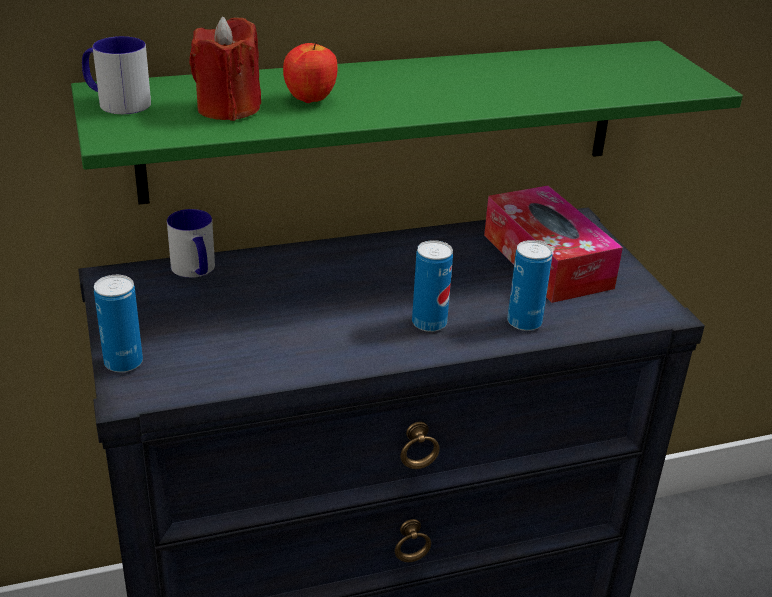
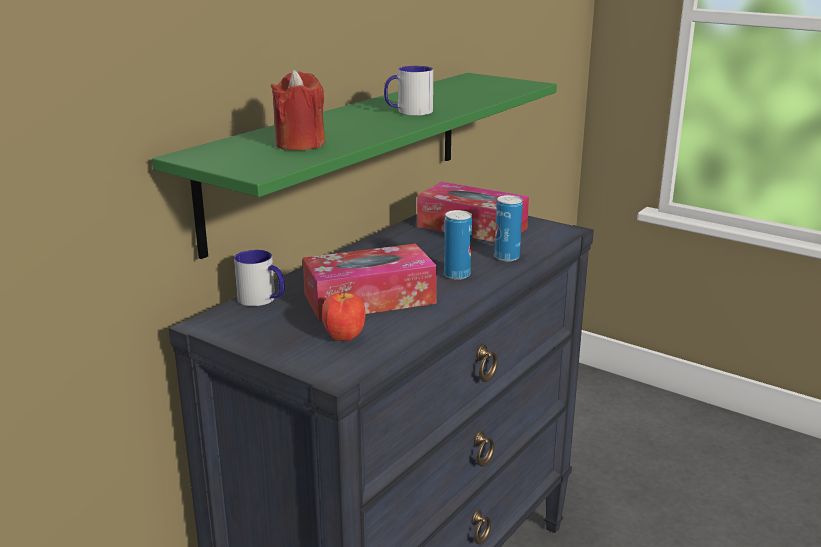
camera: 35 degrees left, 10 degrees down
(116, 102) = (215, 158): mug -> mug (408, 112)
(123, 363) = (299, 361): can -> none
(293, 315) = (369, 299): none -> tissue box
(310, 100) = (341, 130): apple -> apple (343, 338)

